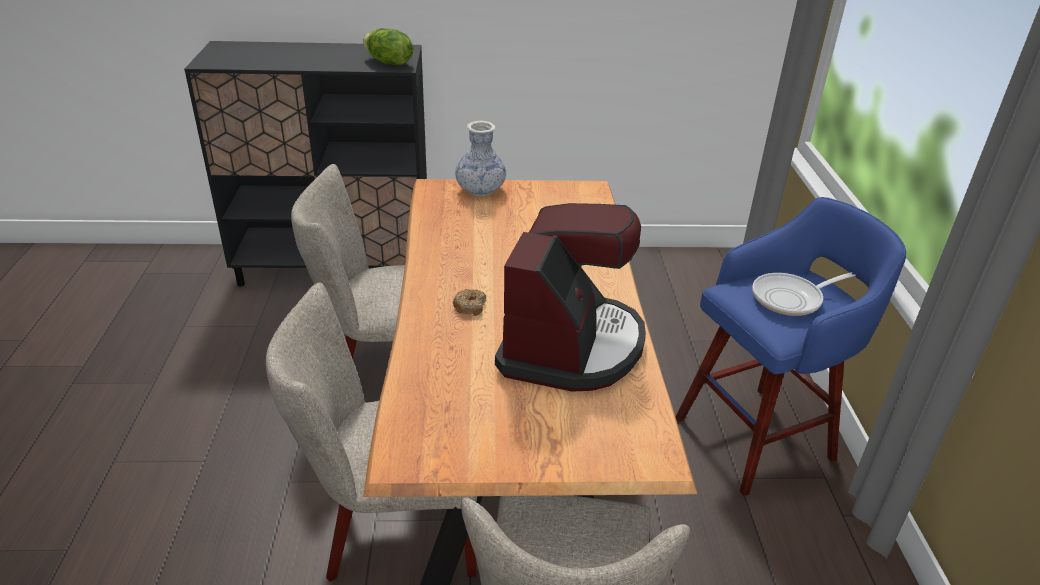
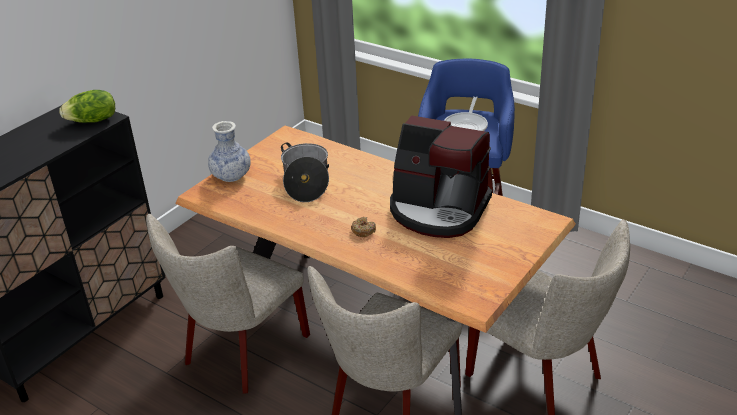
camera: 50 degrees left, 0 degrees up
(519, 234) = (306, 182): none -> cooking pot
(570, 345) = (438, 210): coffee machine -> coffee machine turned 150 degrees clockwise

